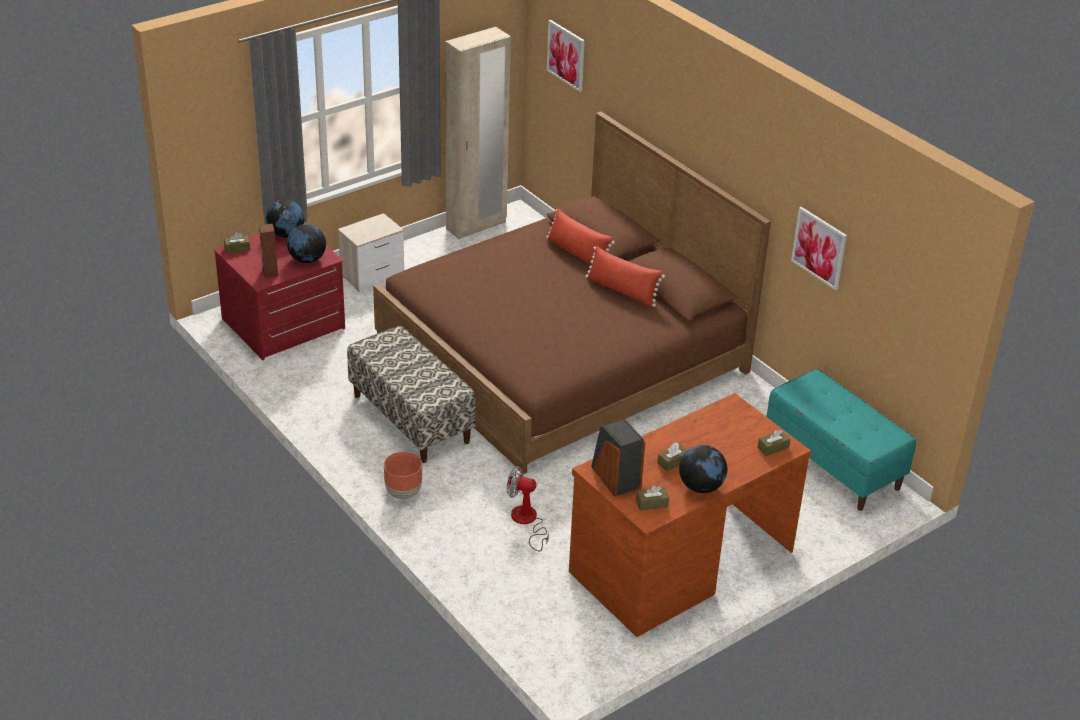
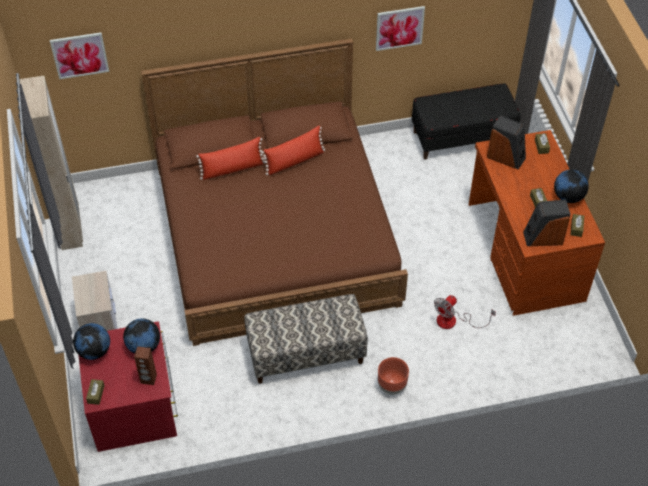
camera: 65 degrees left, 15 degrees up
(729, 421) = (506, 157): none -> speaker
(833, 464) = (462, 137): turquoise bench -> black bench

